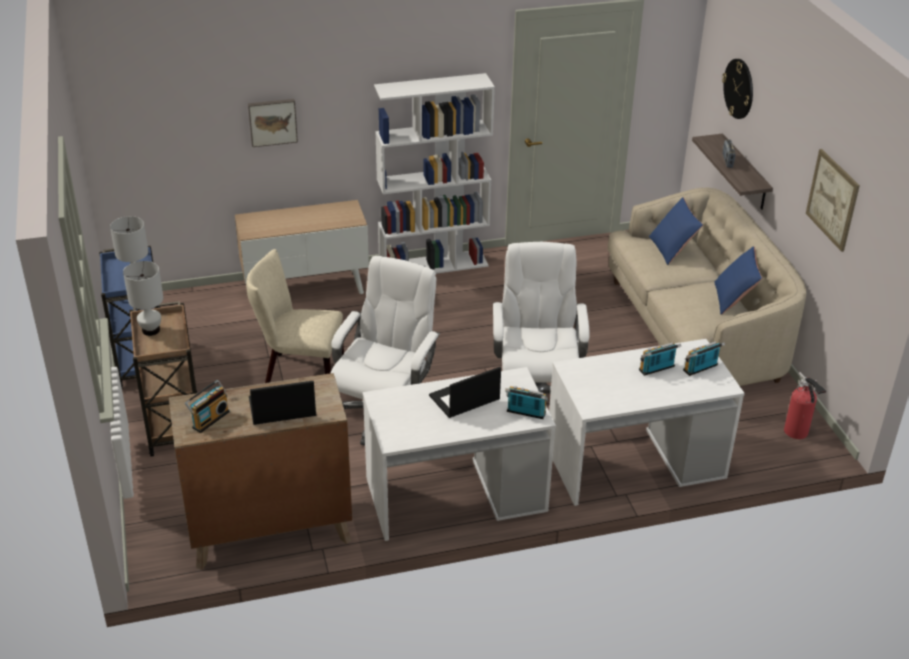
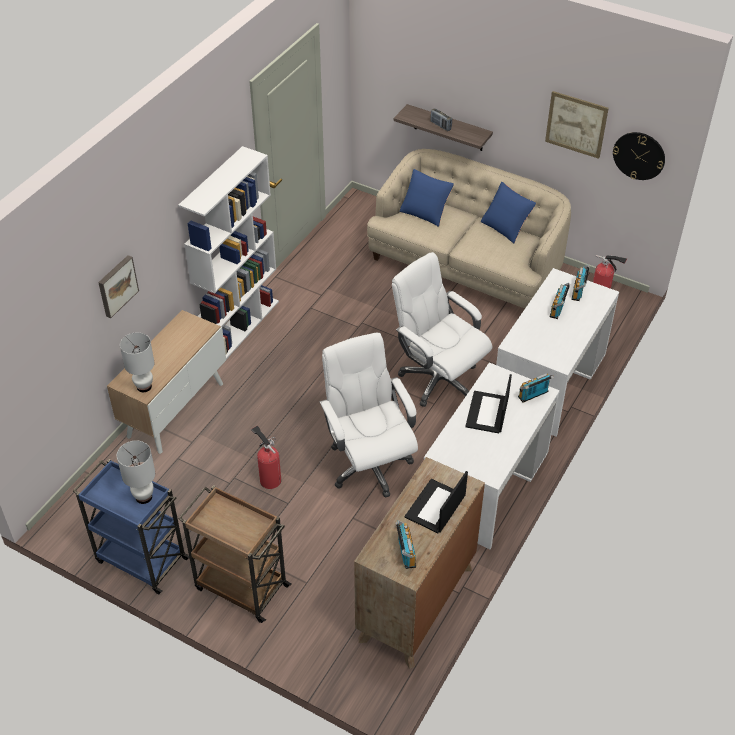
camera: 45 degrees left, 10 degrees up
(151, 330) = (218, 524): white table lamp -> white table lamp (144, 386)
(298, 373) = (269, 479): beige chair -> fire extinguisher
(739, 88) = (422, 65): wall clock -> wall clock (639, 155)

